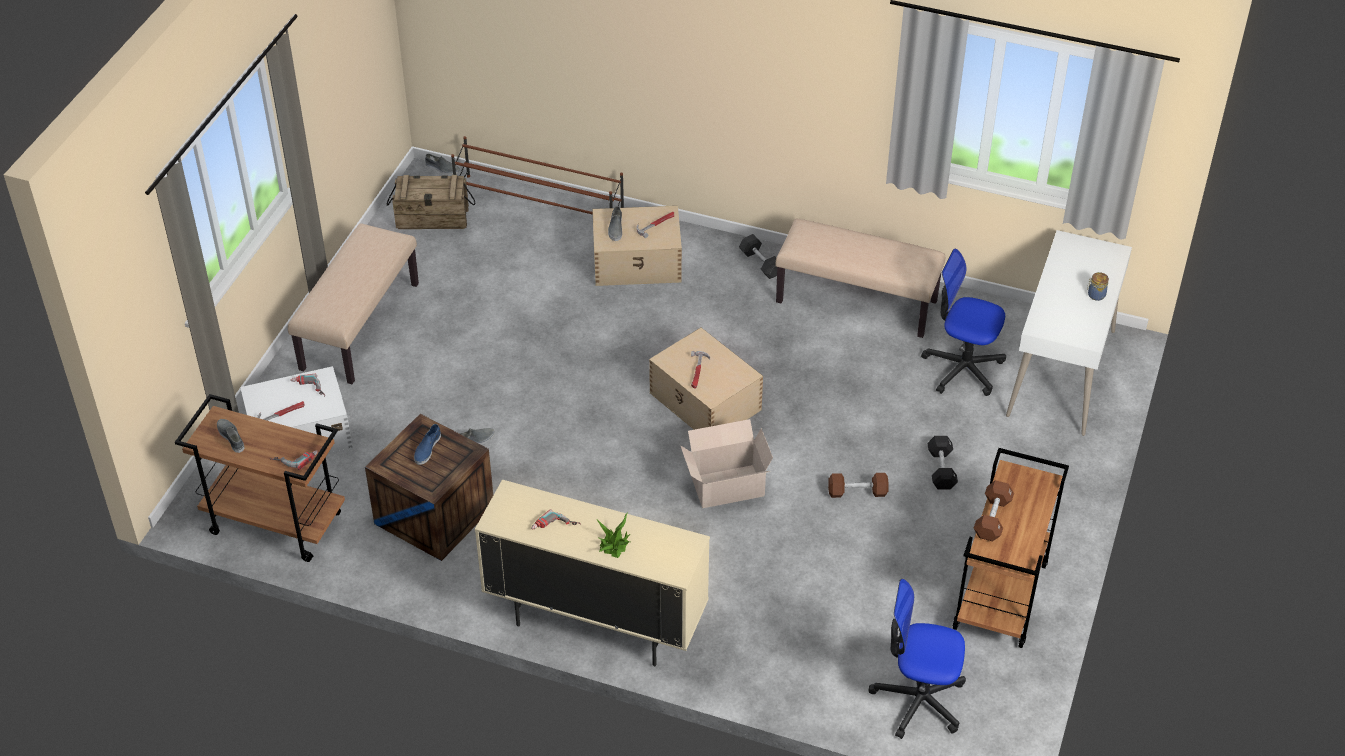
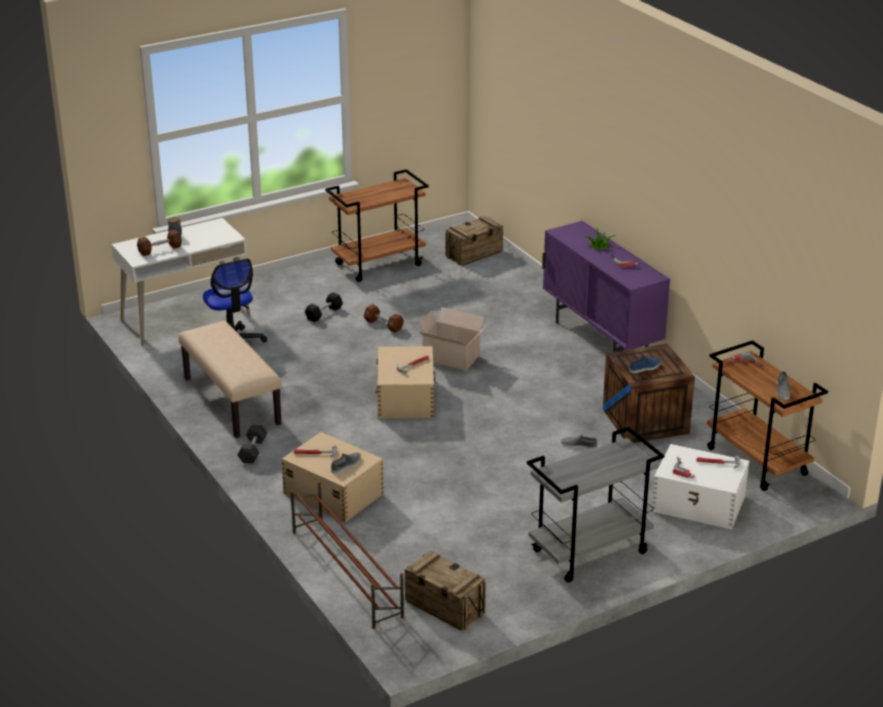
camera: 140 degrees left, 15 degrees down
(359, 326) = (589, 553): beige bench -> grey cart
(442, 168) = (387, 647): grey shoe -> none
(595, 623) = (601, 339): beige cabinet -> purple cabinet
(918, 700) = (474, 254): office chair -> crate
(992, 518) = (388, 197): brown dumbbell -> brown dumbbell (160, 249)

